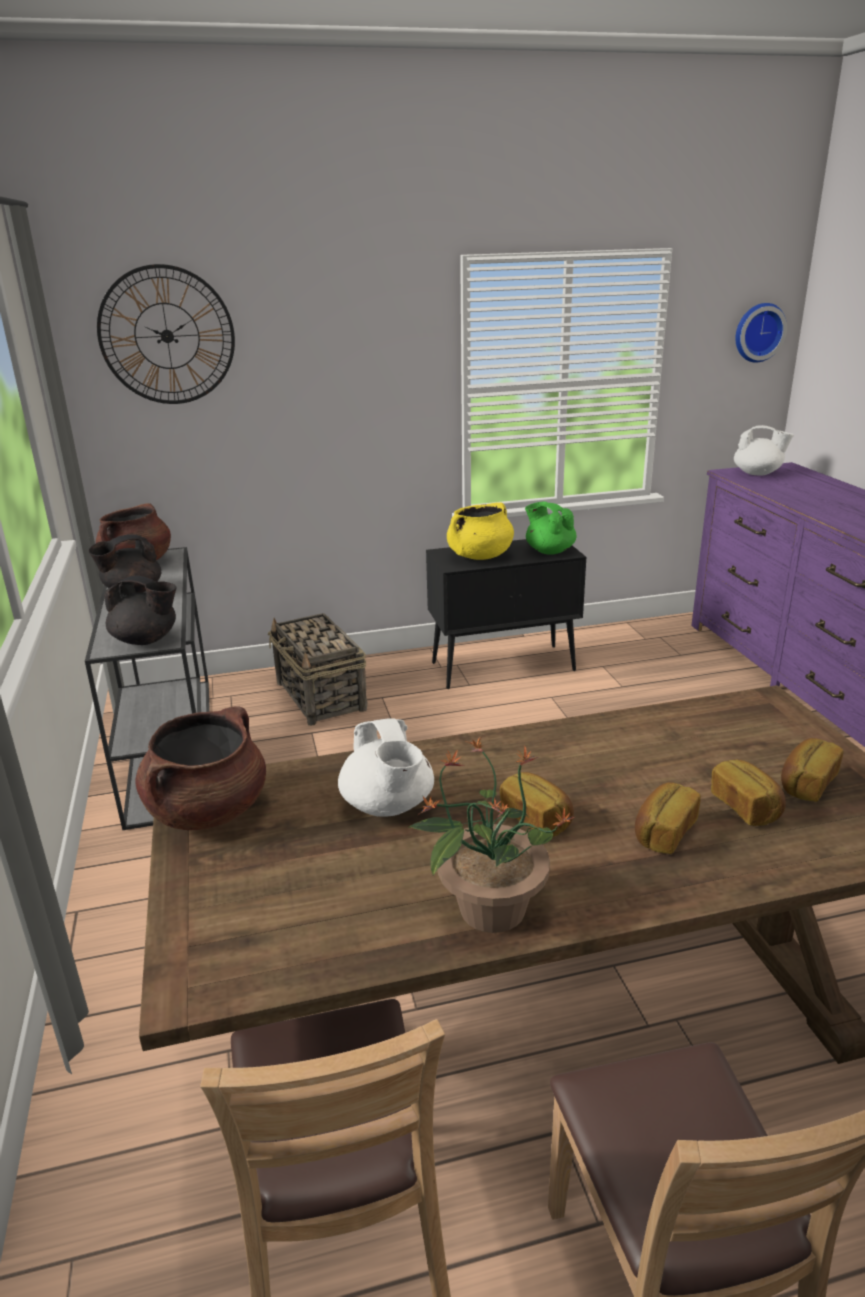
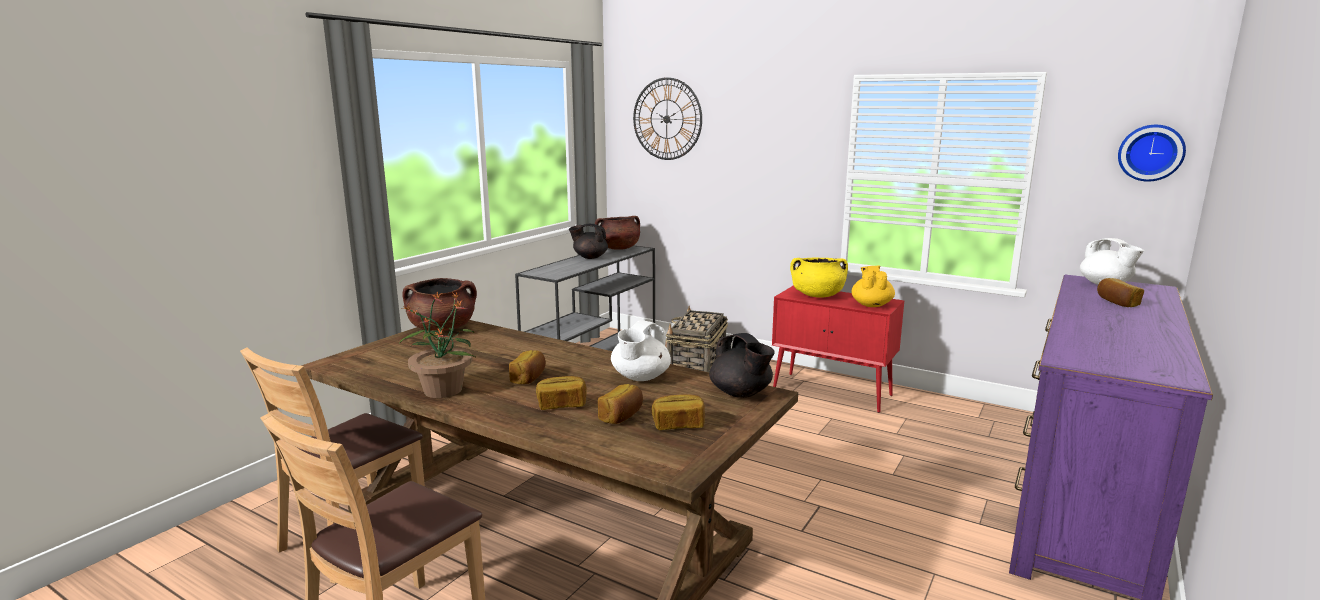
camera: 45 degrees right, 10 degrees down
(146, 640) = (550, 274): black teapot -> black teapot (741, 393)
(388, 806) = (494, 351): white teapot -> white teapot (640, 377)
(504, 666) = (833, 392): black cabinet -> red cabinet
(549, 551) = (871, 305): green teapot -> yellow teapot
(809, 490) = (1117, 302): none -> bread

